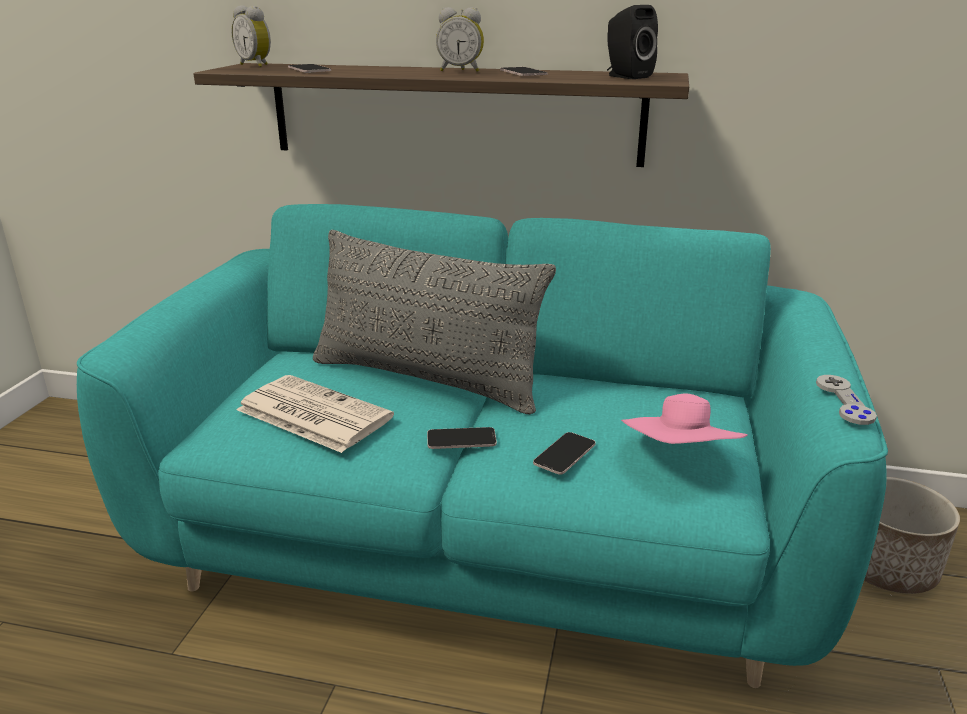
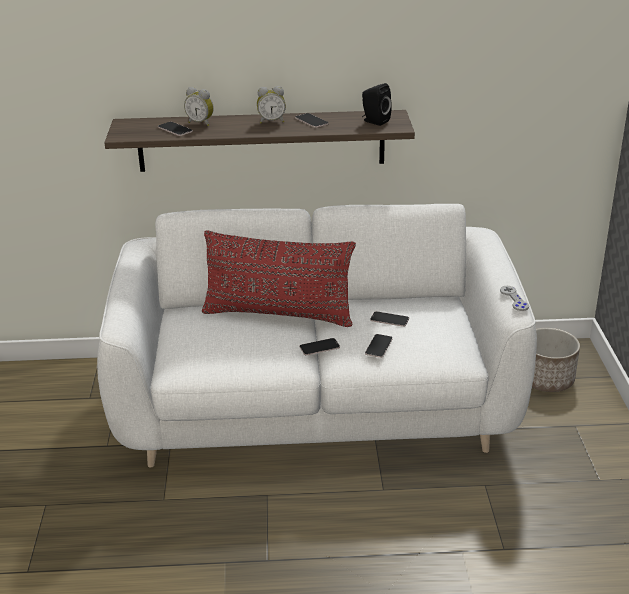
camera: 15 degrees left, 5 degrees up
(256, 65) = (131, 125): alarm clock -> alarm clock (201, 123)
(311, 414) = (228, 346): newspaper -> none
(426, 379) = (278, 314): grey pillow -> red pillow
(483, 548) = (316, 411): turquoise sofa -> white sofa
(603, 413) = (389, 319): none -> phone
(680, 458) = (438, 339): pink hat -> none

